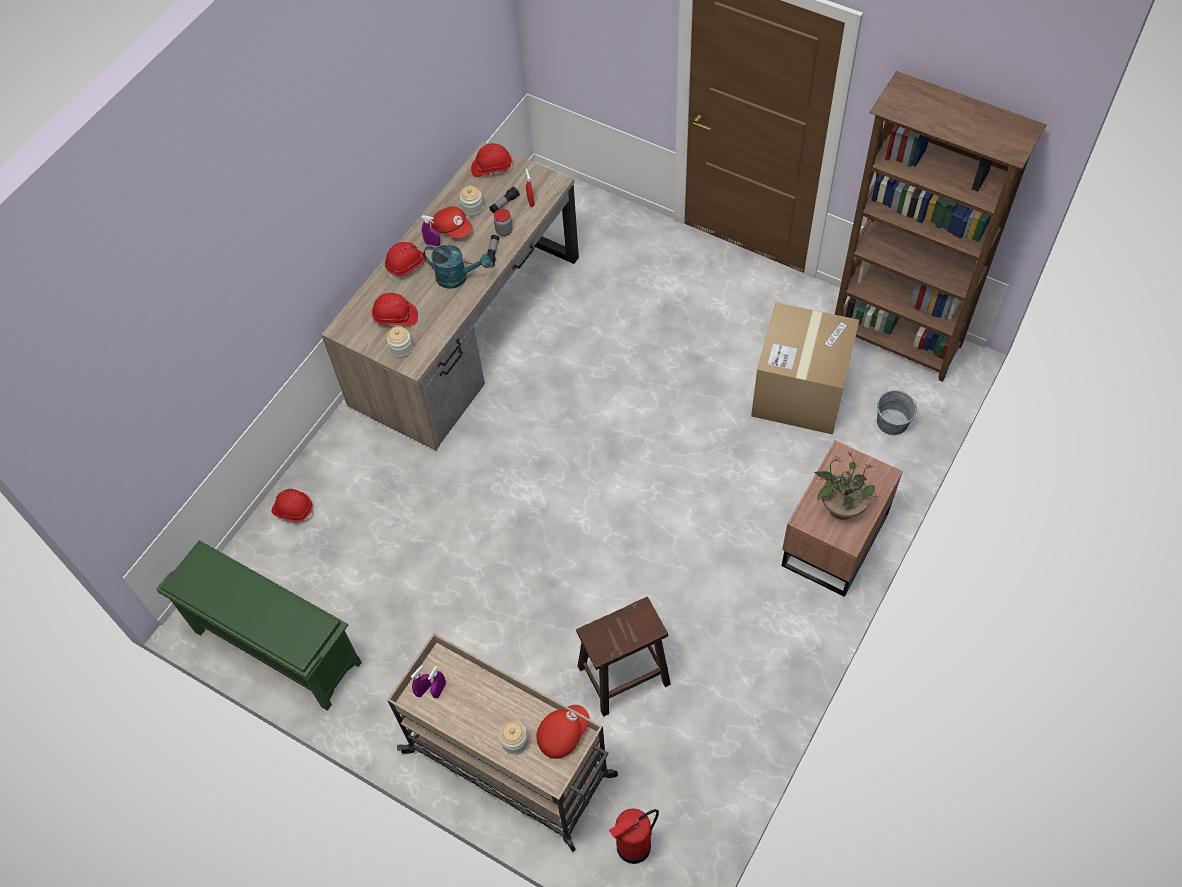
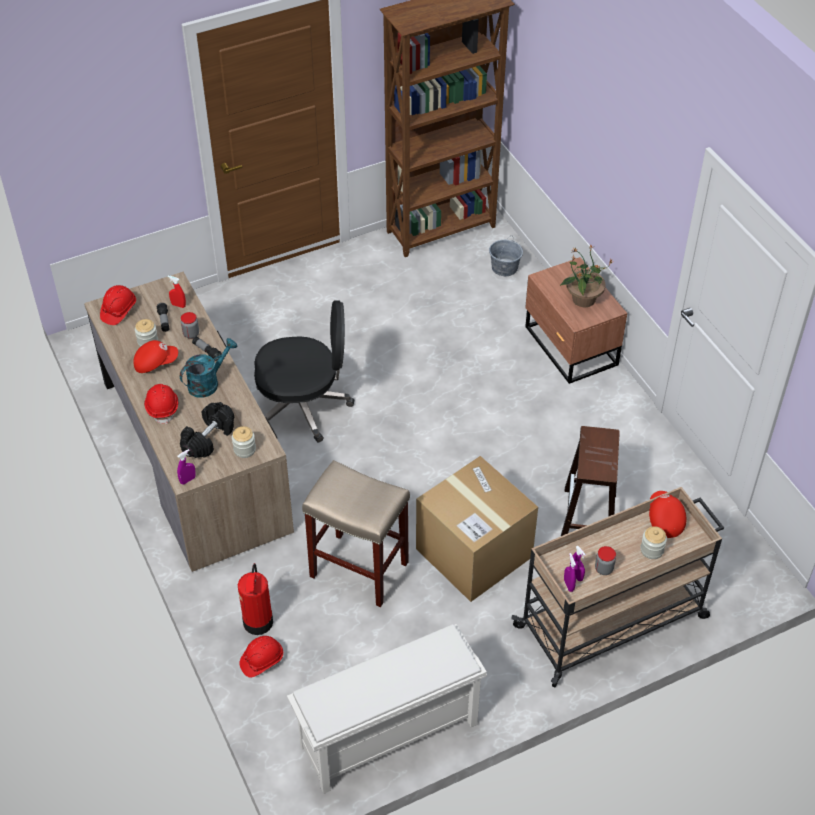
camera: 60 degrees left, 10 degrees down
(275, 647) = (388, 736): green shoe rack -> white shoe rack
(395, 317) = (208, 439): red hard hat -> black dumbbell
(430, 522) = (357, 569): none -> beige stool
(432, 243) = (157, 381): purple spray bottle -> purple spray bottle (188, 480)
(463, 710) = (604, 569): none -> jar
(580, 371) = (304, 406): none -> black office chair
(633, 846) = (726, 580): fire extinguisher -> fire extinguisher (258, 622)
(800, 392) = (437, 298): cardboard box -> cardboard box (474, 553)

